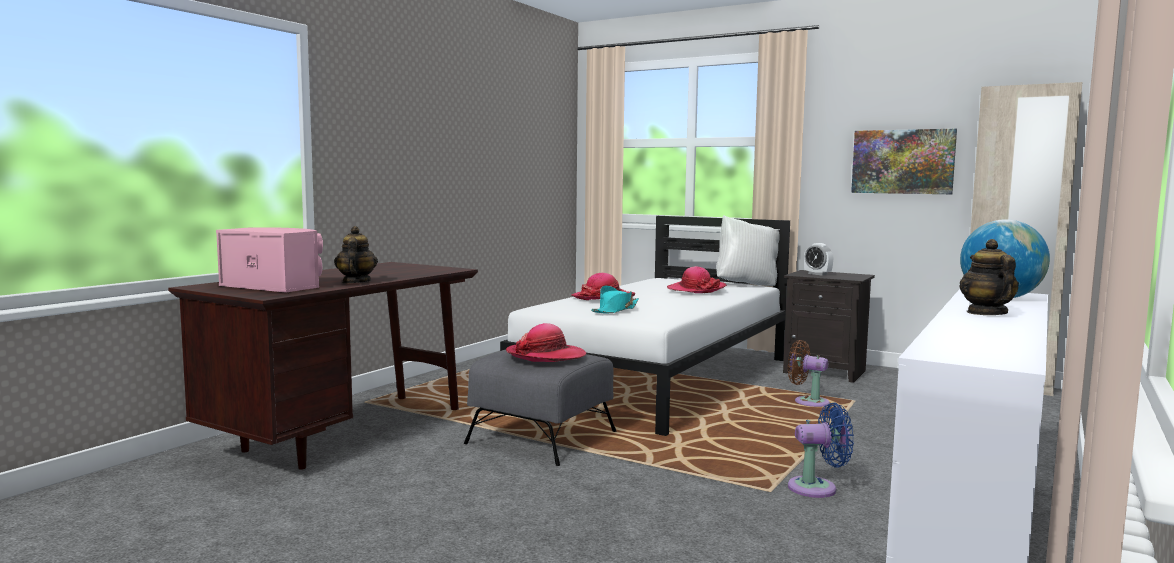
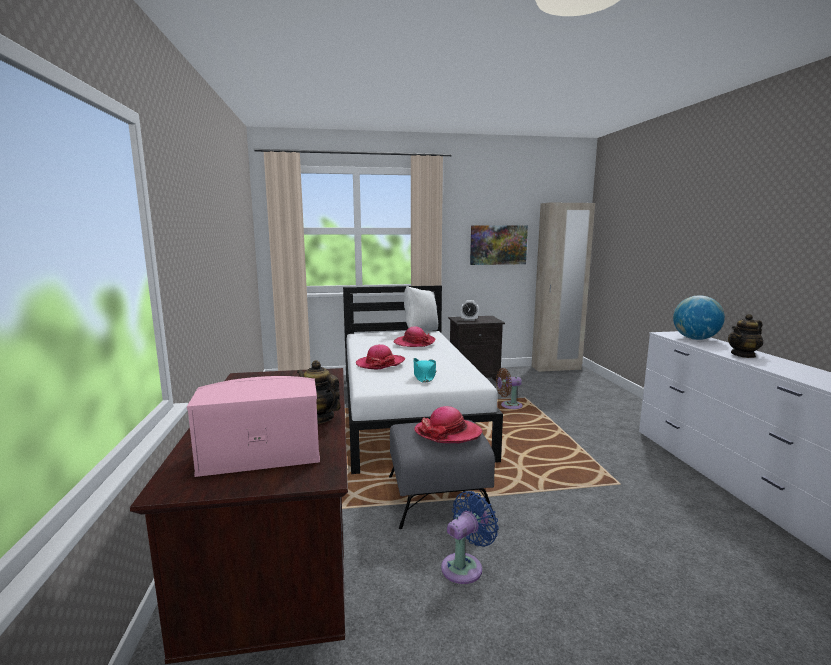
camera: 40 degrees left, 5 degrees up
(817, 488) = (628, 470): blue fan -> blue fan (465, 566)
(986, 313) = (743, 355): teapot -> teapot turned 75 degrees counterclockwise

